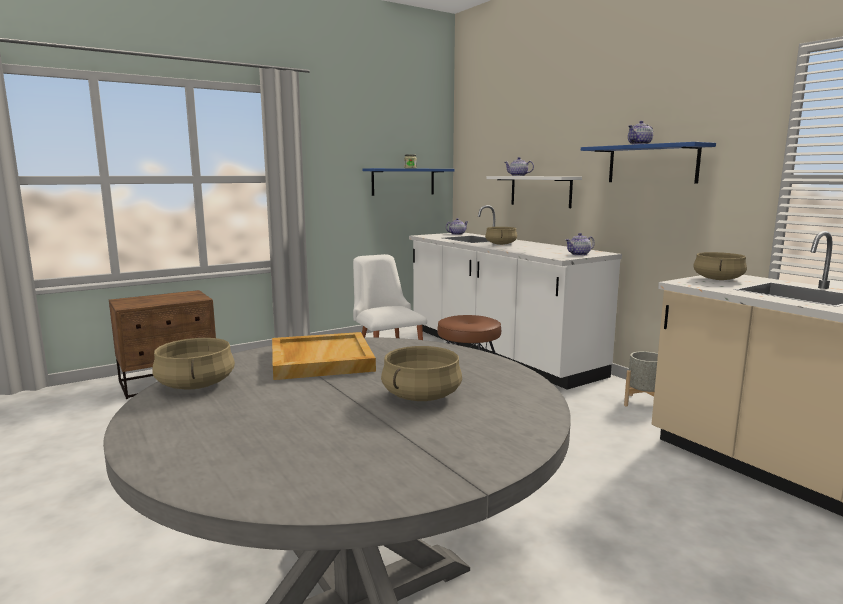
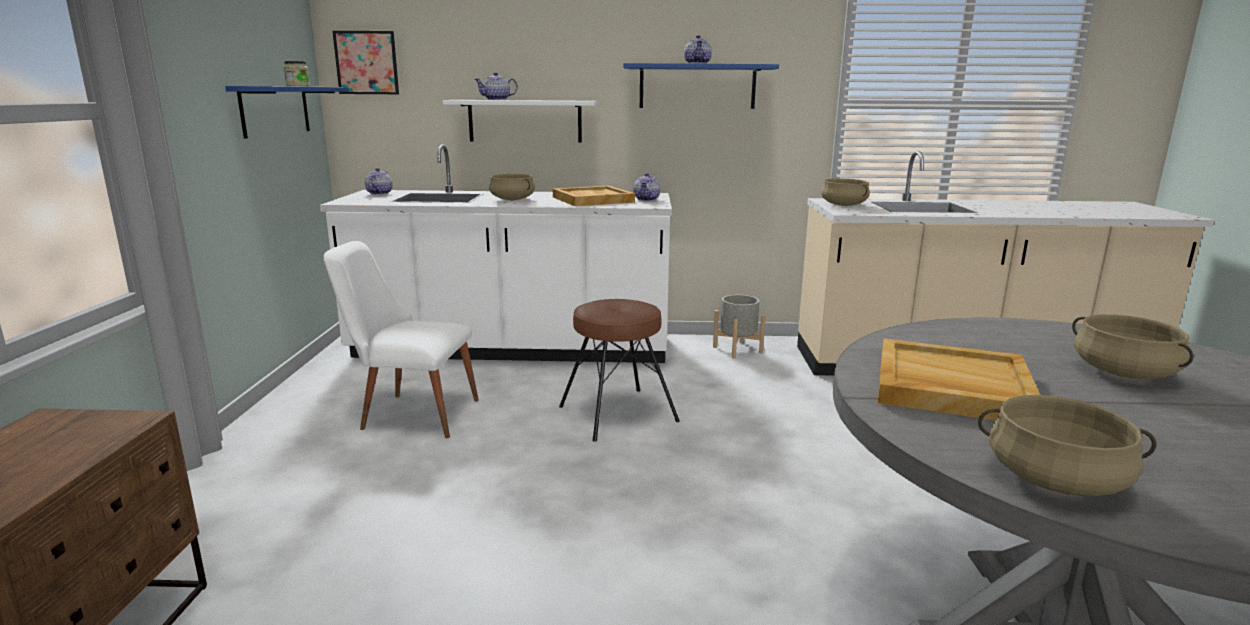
camera: 55 degrees left, 5 degrees up
(471, 153) = (366, 63): none -> picture
(544, 250) = (592, 199): none -> beige tray

